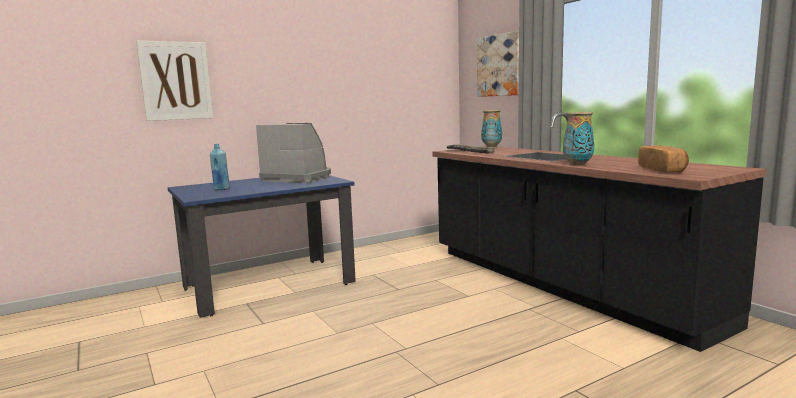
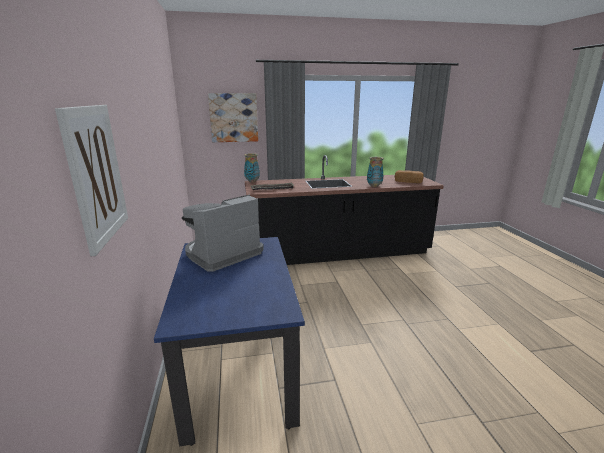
camera: 70 degrees left, 10 degrees up
(221, 189) = (239, 296): blue bottle -> none

